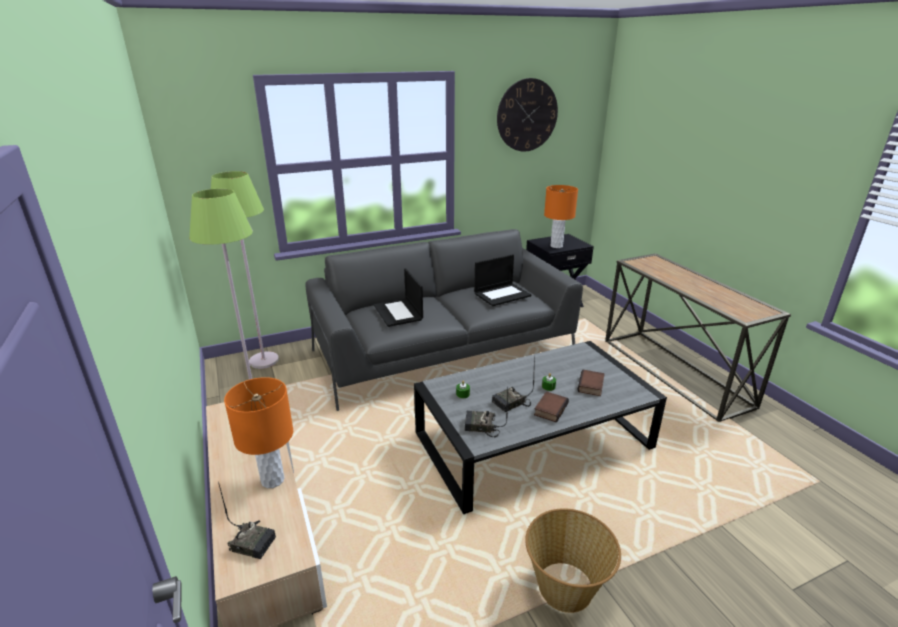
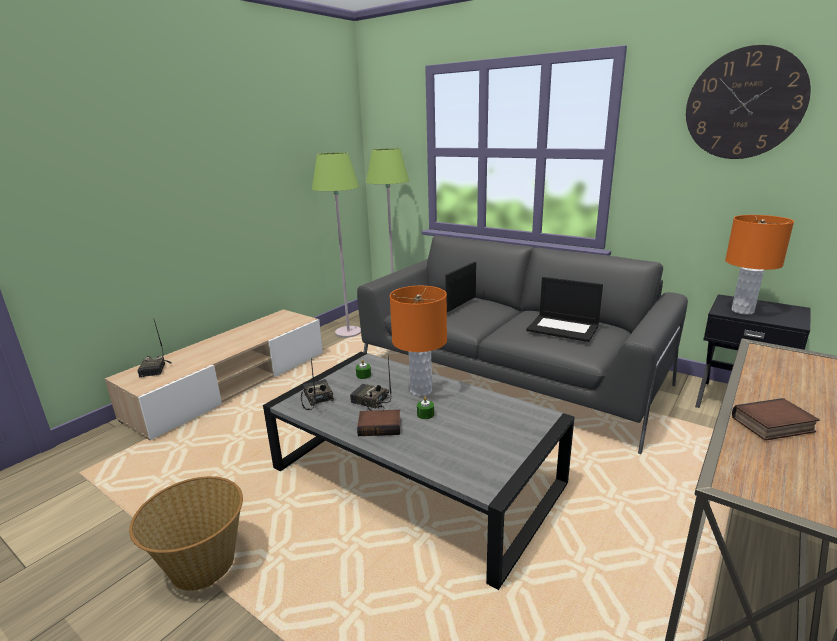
camera: 60 degrees right, 5 degrees down
(272, 480) = (217, 354): orange table lamp -> orange table lamp (420, 391)
(591, 386) = (458, 442): book -> book (773, 426)

